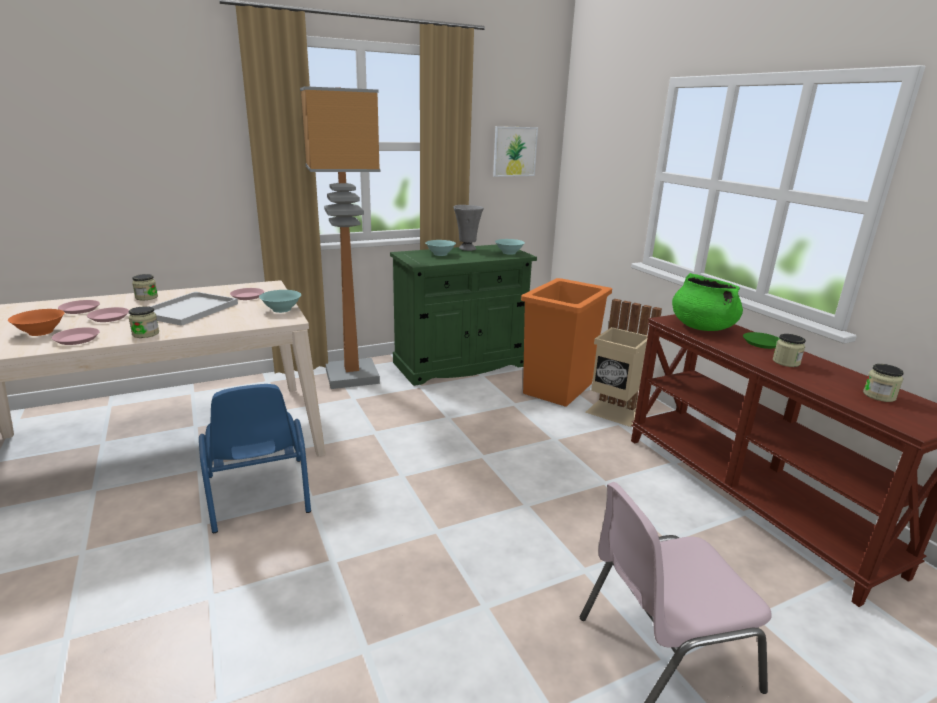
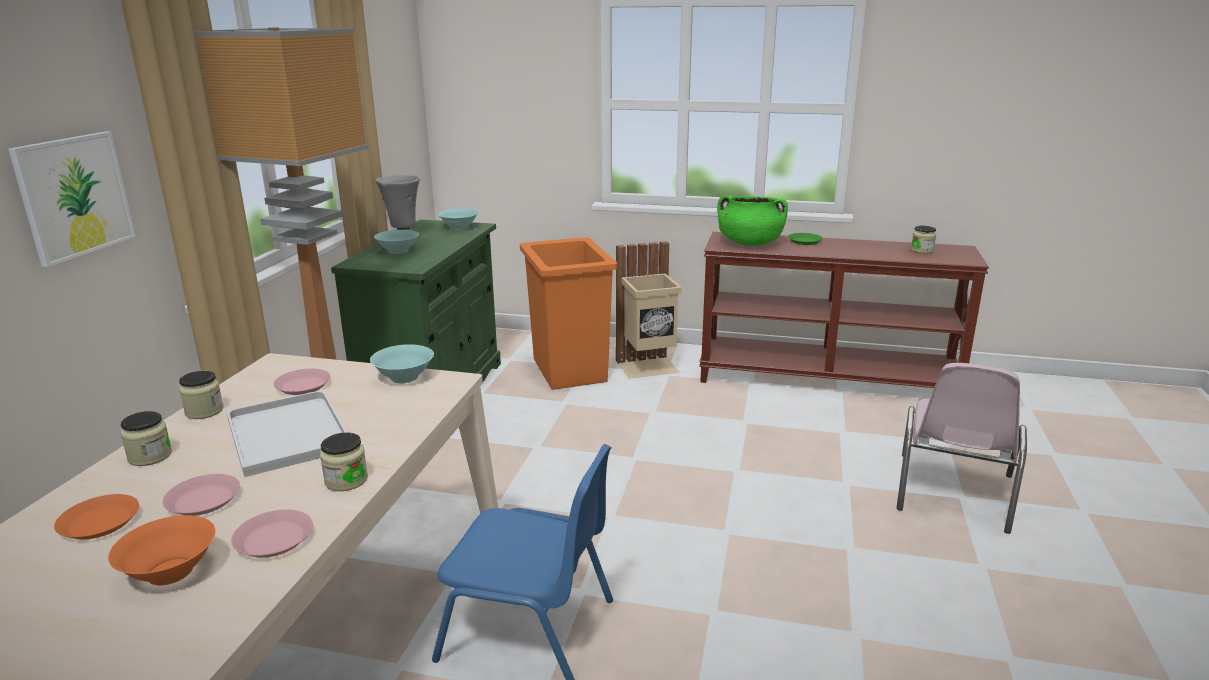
camera: 50 degrees left, 0 degrees up
(80, 309) = (100, 522): pink plate -> orange plate
(514, 151) = (391, 94): picture -> picture (74, 196)
(786, 362) = (845, 249): jar -> jar (204, 411)

